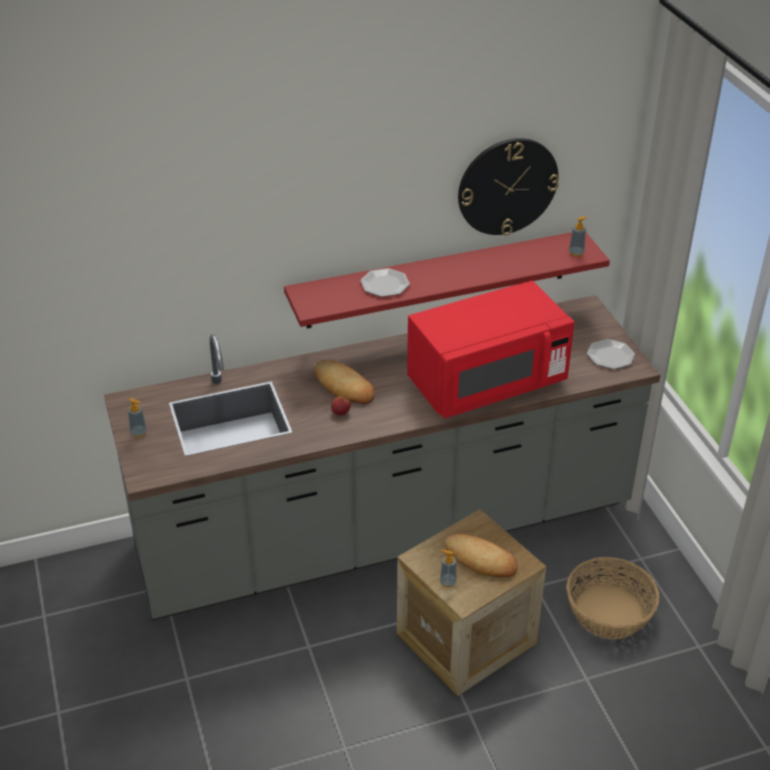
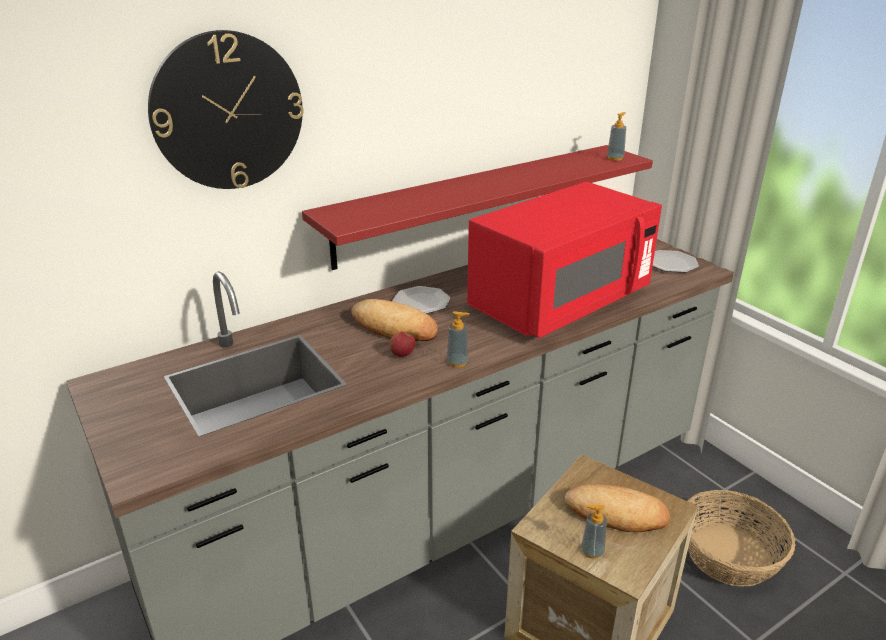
camera: 15 degrees left, 10 degrees down
(139, 433) = (123, 419): soap dispenser -> soap dispenser (457, 362)
(384, 284) = (425, 197): plate -> plate (421, 302)
(507, 186) = (539, 83): wall clock -> wall clock (228, 112)

